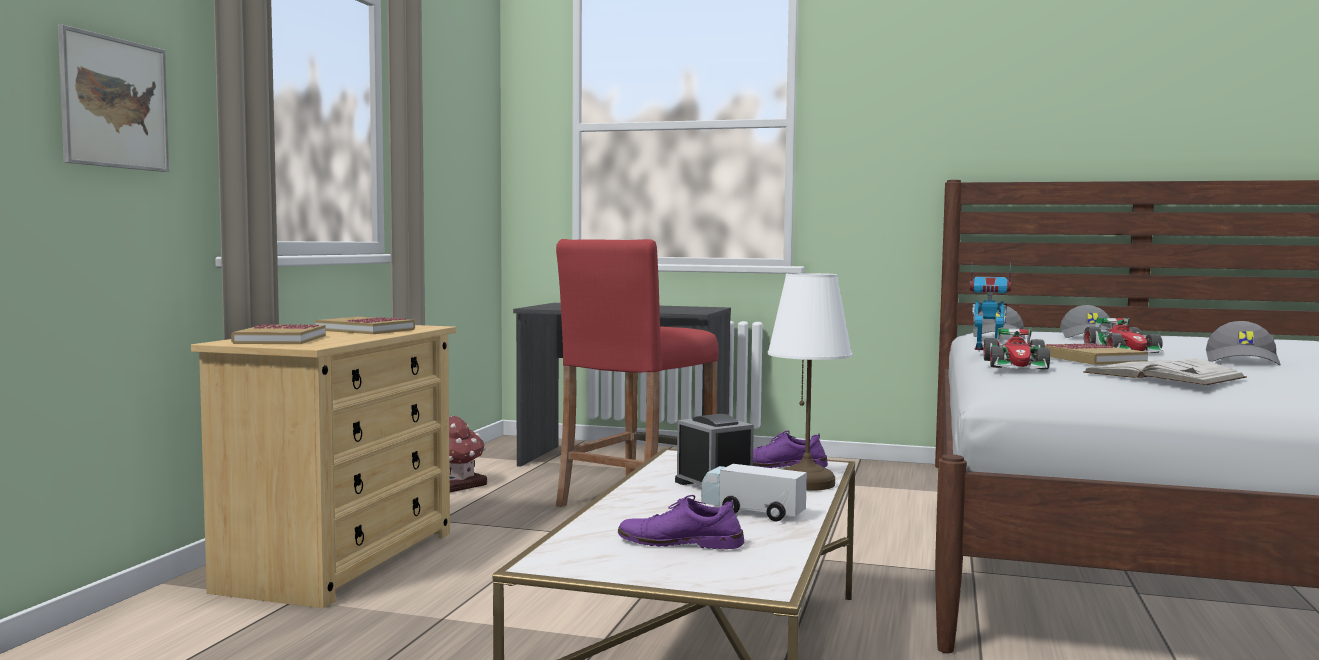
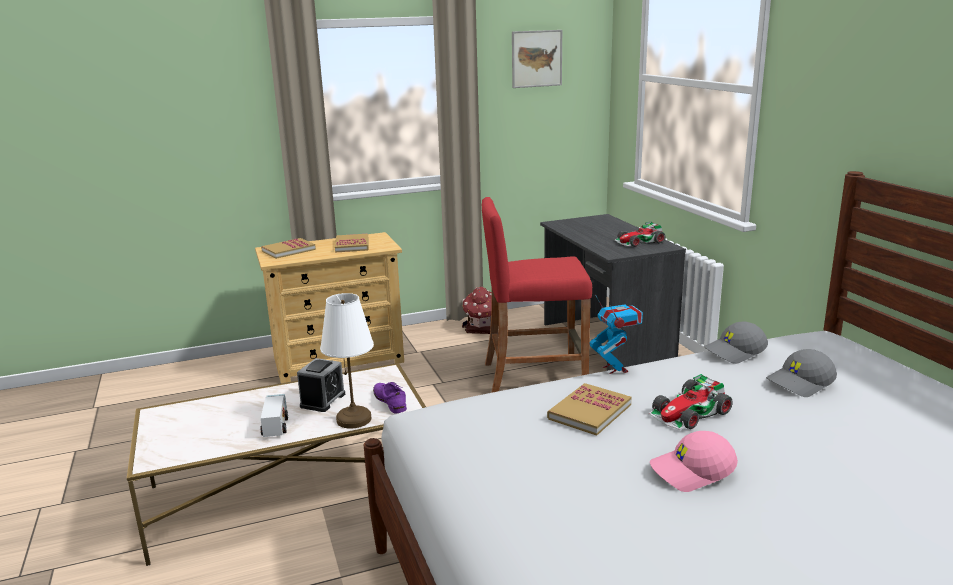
camera: 55 degrees right, 15 degrees up
(114, 103) = (228, 132): picture -> picture (536, 58)
(680, 542) = (205, 426): purple shoe -> none
(1017, 365) = (514, 395): toy car -> toy car (639, 242)
(1163, 375) = (519, 451): white book -> none
(1243, 361) = (692, 472): grey cap -> pink cap

